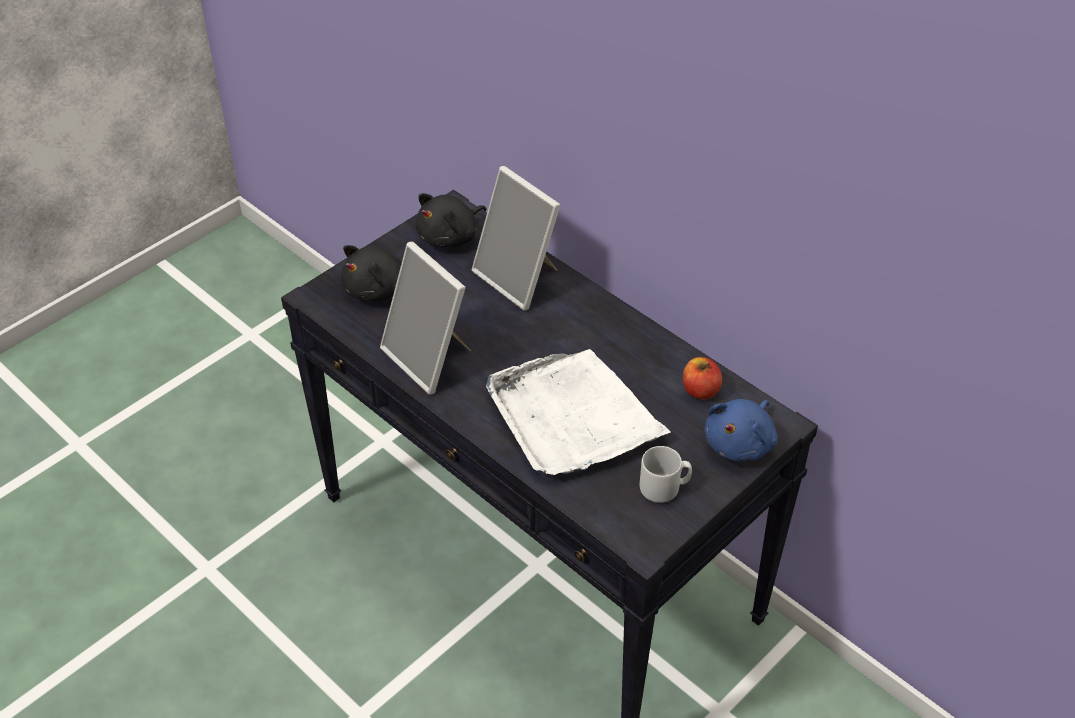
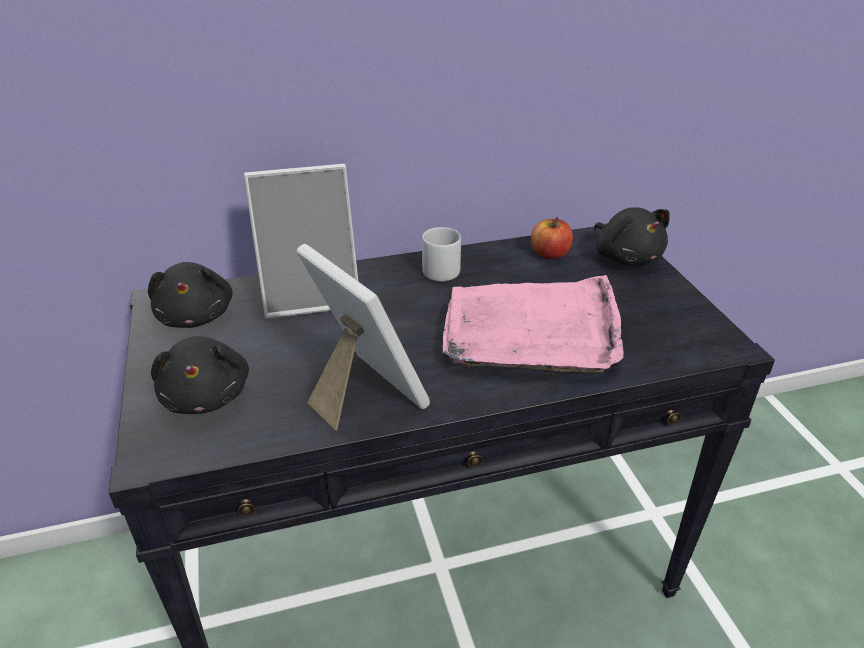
camera: 60 degrees left, 10 degrees down
(430, 358) = (362, 394): picture frame -> picture frame turned 120 degrees counterclockwise
(572, 417) = (532, 329): white tray -> pink tray
(664, 487) = (658, 310): grey mug -> grey mug (443, 269)
(741, 443) = (626, 257): blue plush toy -> black plush toy

